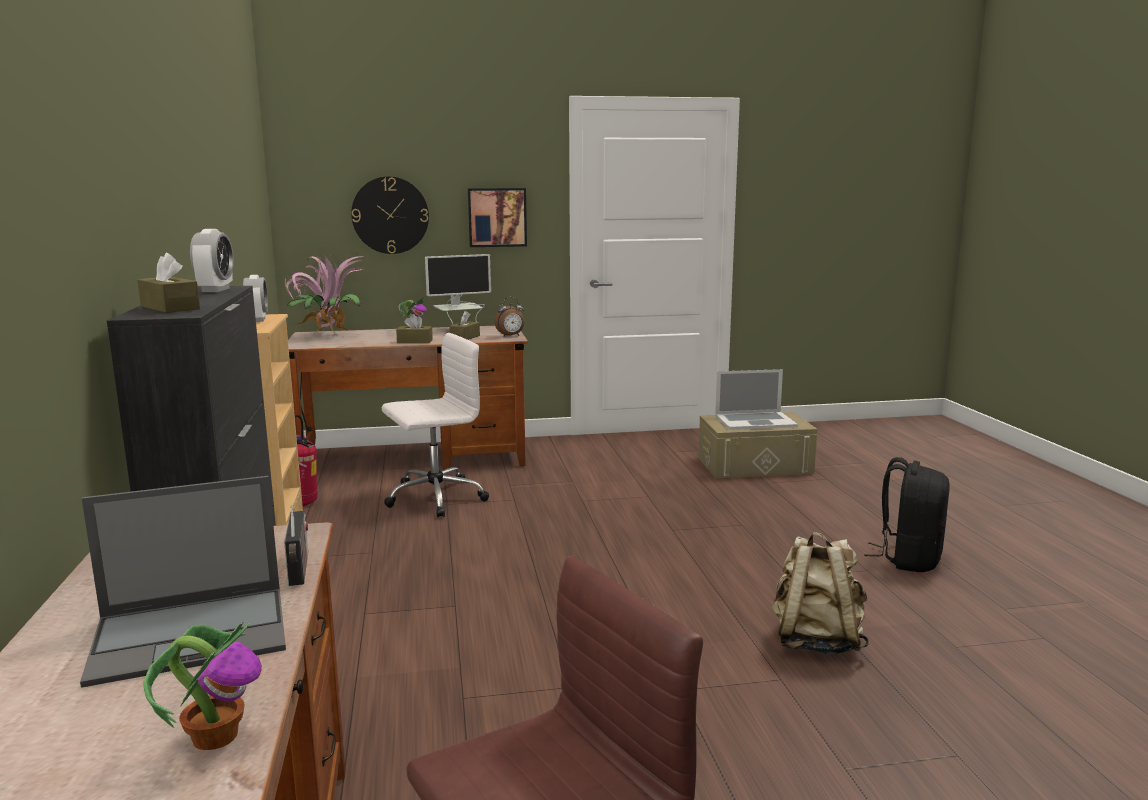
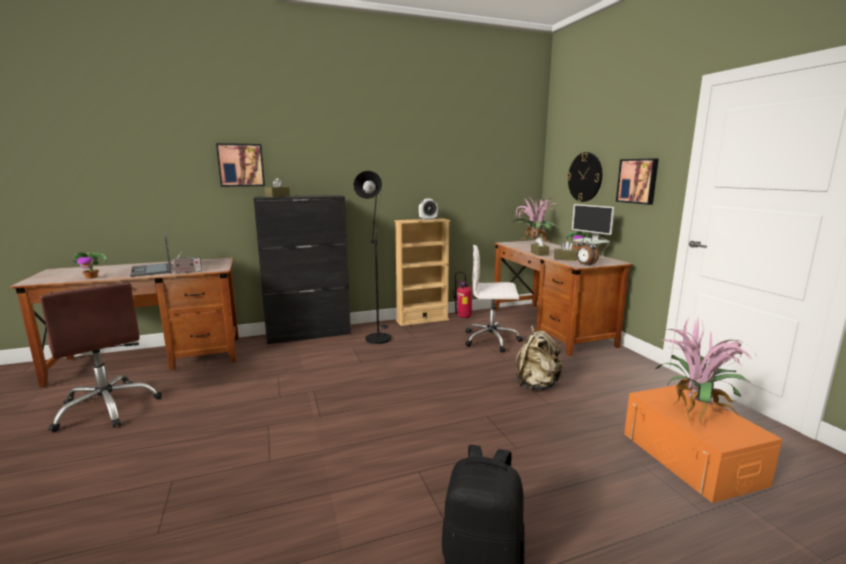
camera: 80 degrees right, 0 degrees up
(68, 220) = (241, 165): none -> picture
(215, 290) = (327, 195): alarm clock -> none
(333, 585) = (378, 337): none -> black floor lamp
(434, 498) = (492, 340): white office chair -> white office chair turned 135 degrees clockwise
(754, 465) = (691, 458): beige storage box -> orange storage box
(755, 421) = (697, 412): laptop -> potted plant
(816, 641) = (314, 478): beige backpack -> beige backpack (536, 385)

